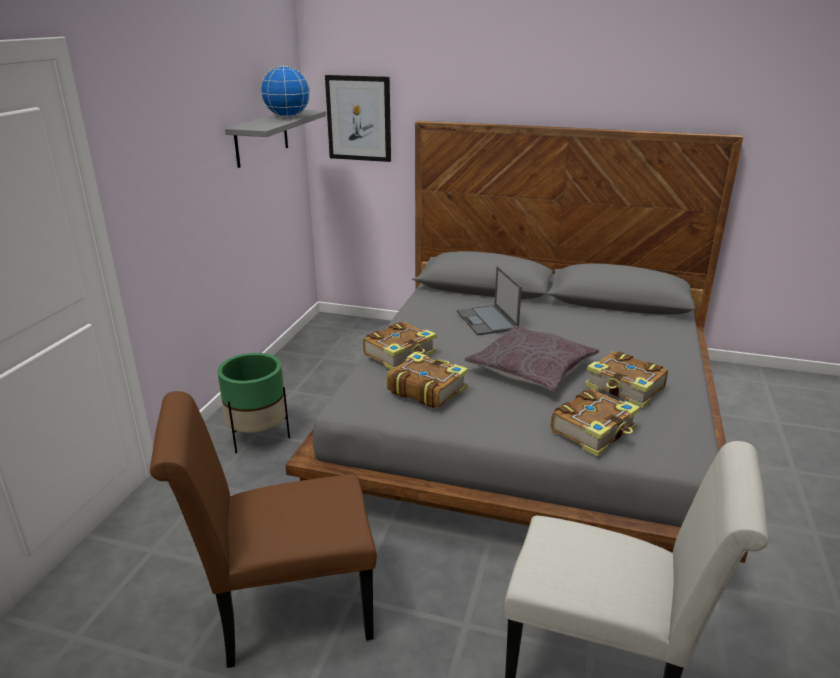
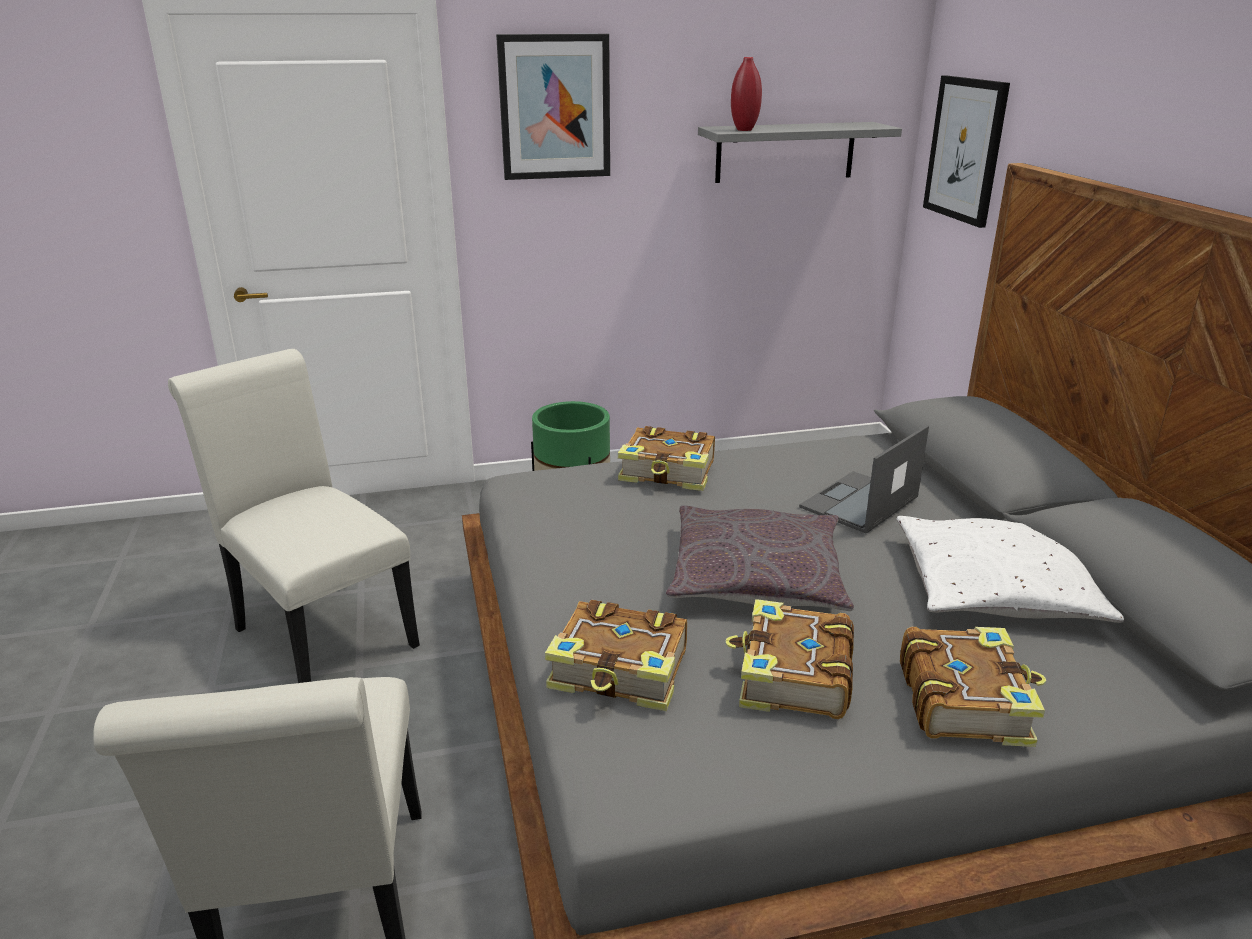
camera: 60 degrees right, 0 degrees up
(153, 129) = (555, 107): none -> picture
(266, 125) = (744, 130): none -> red vase
(284, 611) = (319, 632): brown chair -> white chair
(287, 117) = (816, 127): globe -> none
(426, 389) = (596, 512): book -> book (965, 700)
(583, 322) = (994, 587): none -> white pillow

